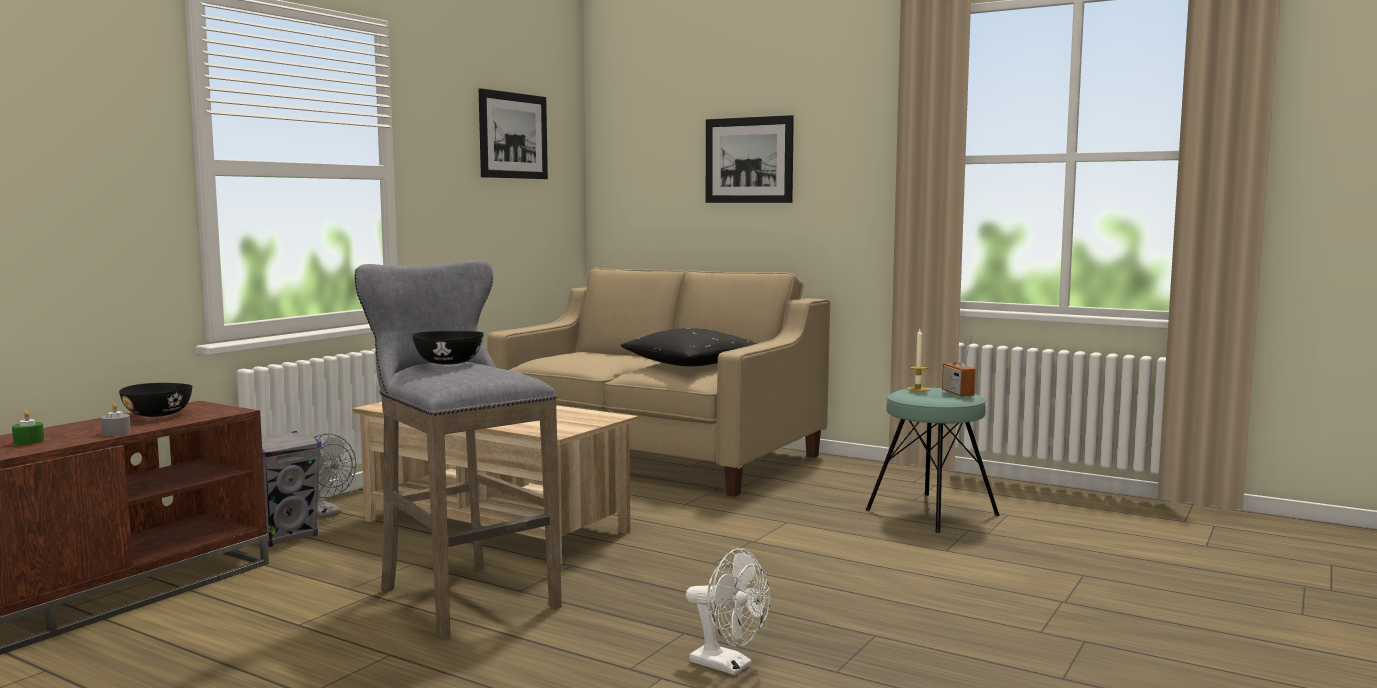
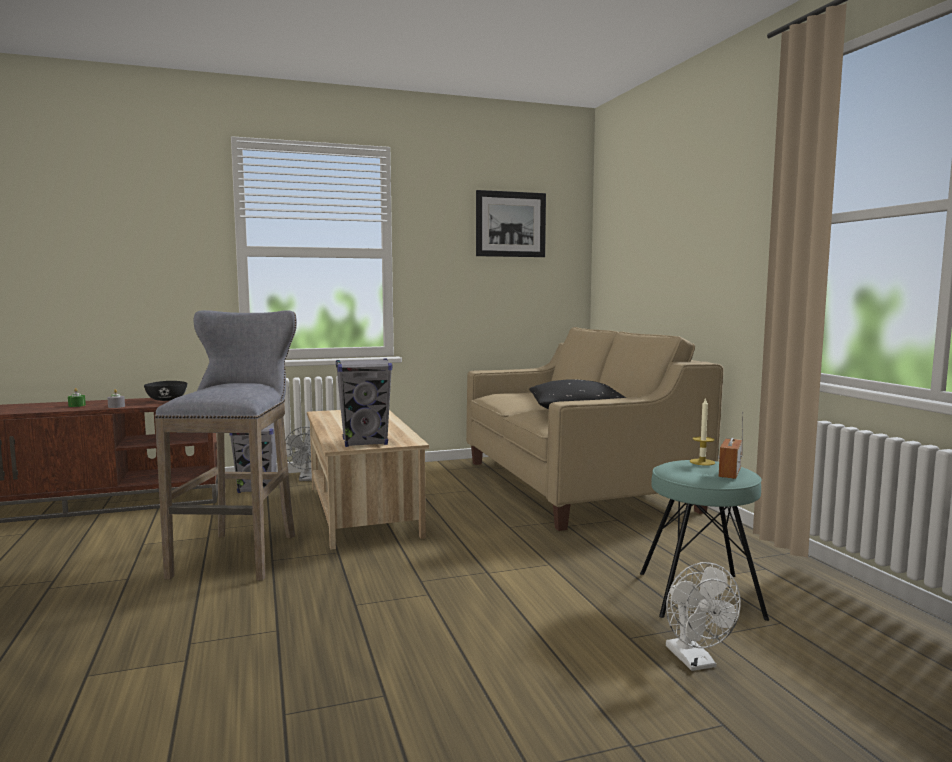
camera: 40 degrees right, 0 degrees up
(448, 363) = (236, 383): black bowl -> none
(566, 424) = (365, 442): none -> grey speaker
(729, 666) = (238, 671): white fan -> white fan (695, 661)
(749, 160) = (678, 233): picture -> none

